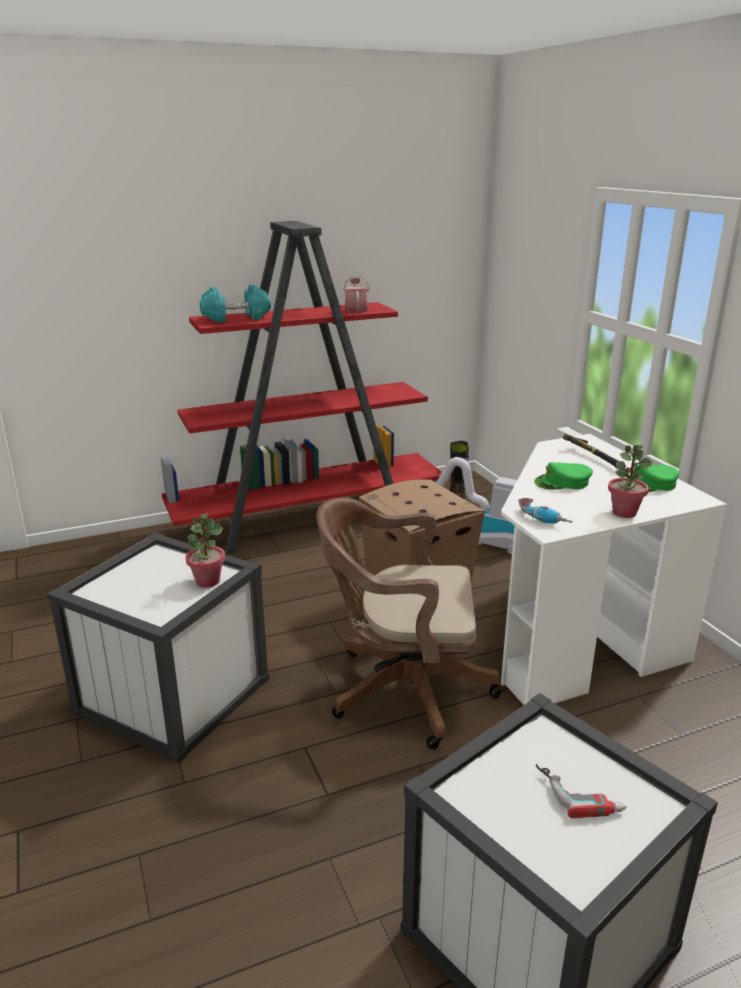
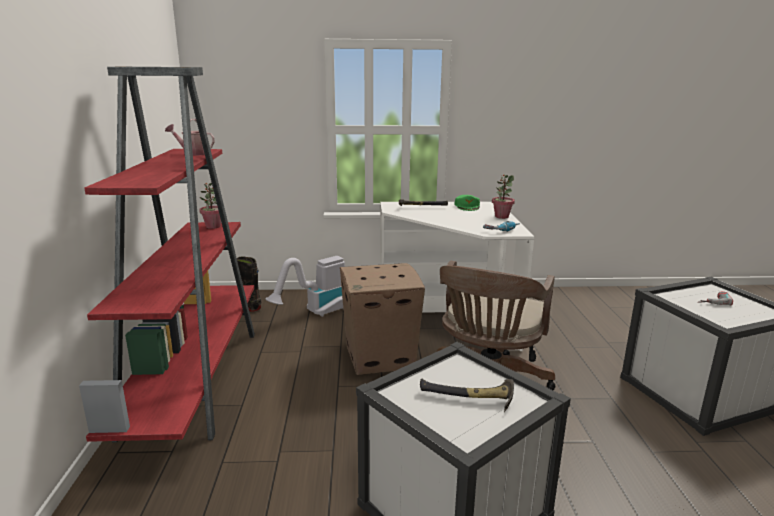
camera: 70 degrees left, 5 degrees down
(154, 587) = (469, 400): none -> hammer
(207, 581) = (469, 371): potted plant -> potted plant (213, 226)
(236, 318) = (141, 176): turquoise dumbbell -> none
(562, 482) = (452, 219): green cap -> none

